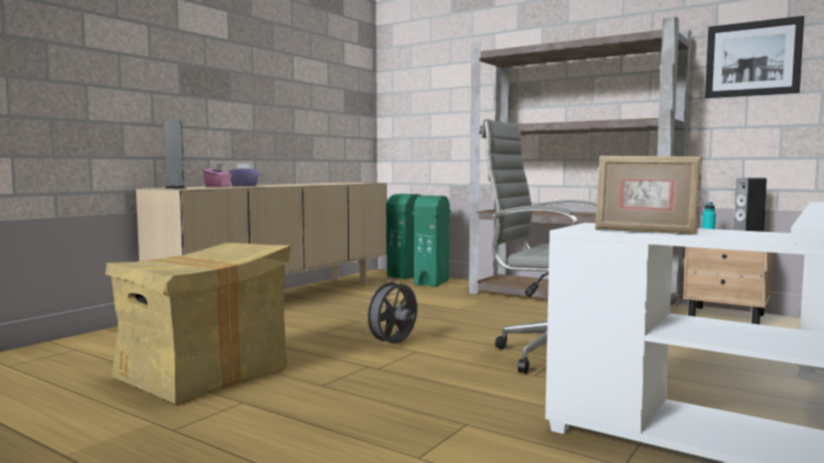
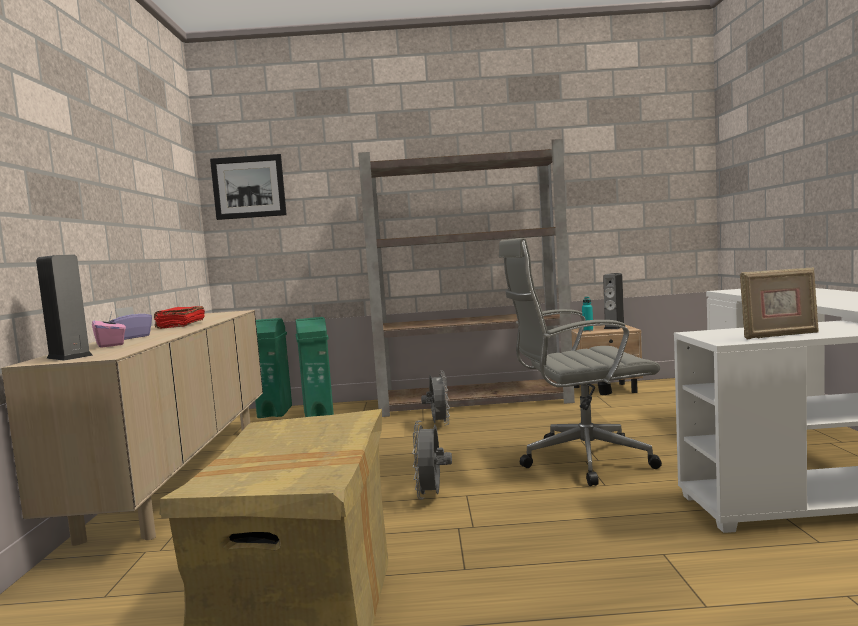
camera: 35 degrees left, 0 degrees up
(299, 184) = (180, 325): none -> red book
(501, 307) = (438, 424): none -> grey fan
(752, 59) = (594, 175): picture -> picture (248, 187)

